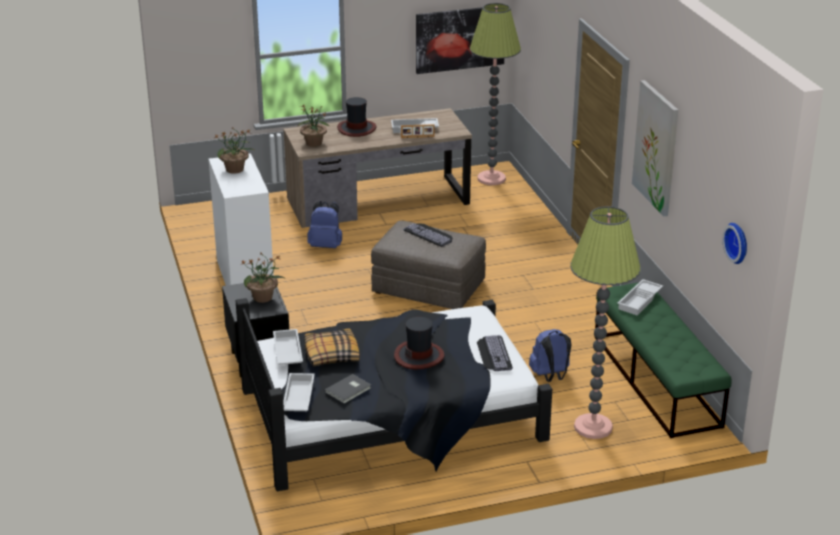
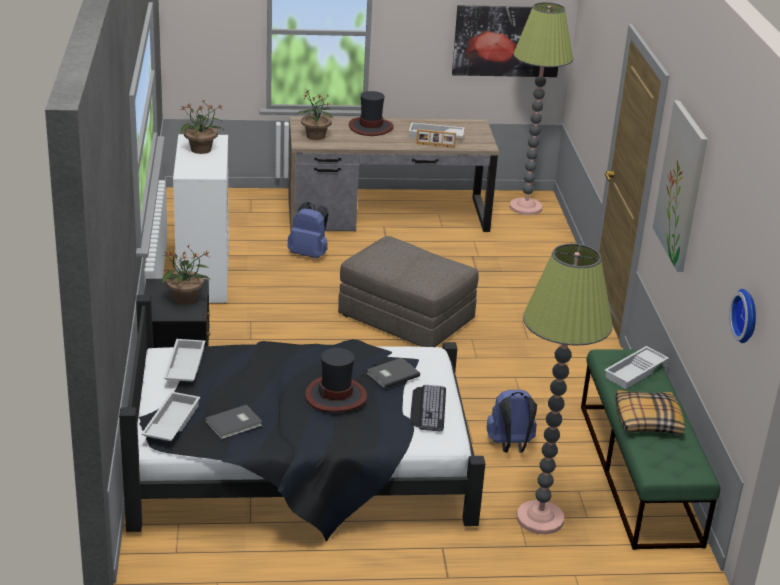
camera: 10 degrees right, 0 degrees up
(331, 354) = (234, 377): pillow -> pillow (647, 420)
(430, 234) = (414, 256): keyboard -> none
(455, 332) = (391, 374): none -> grey book

